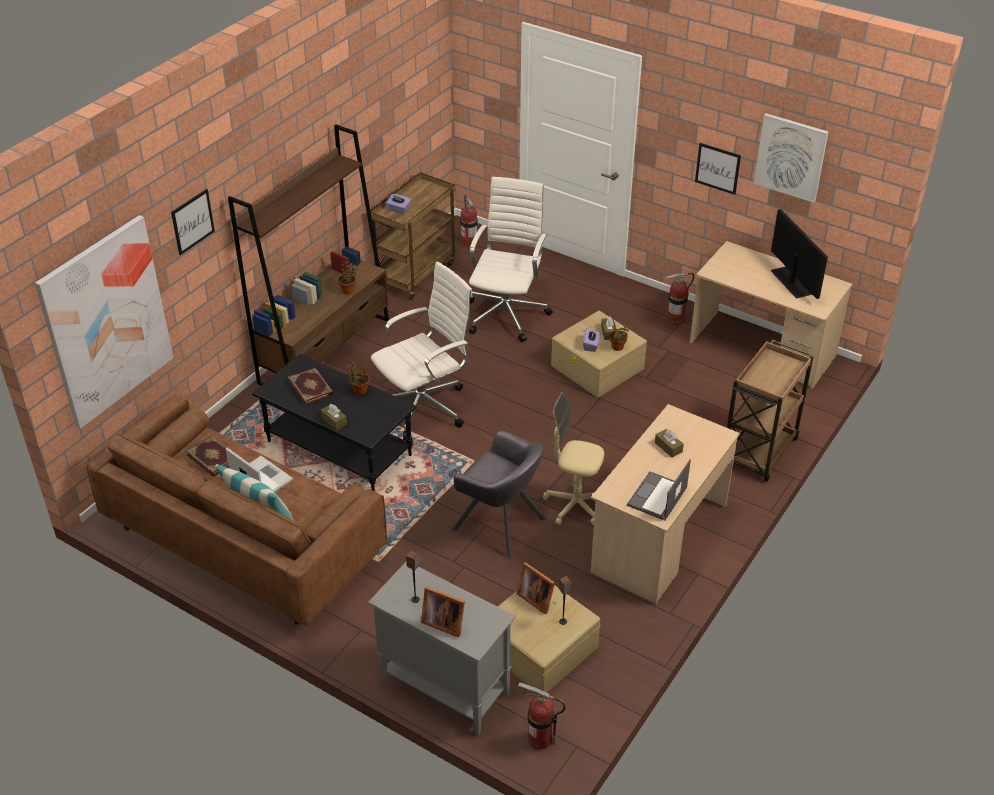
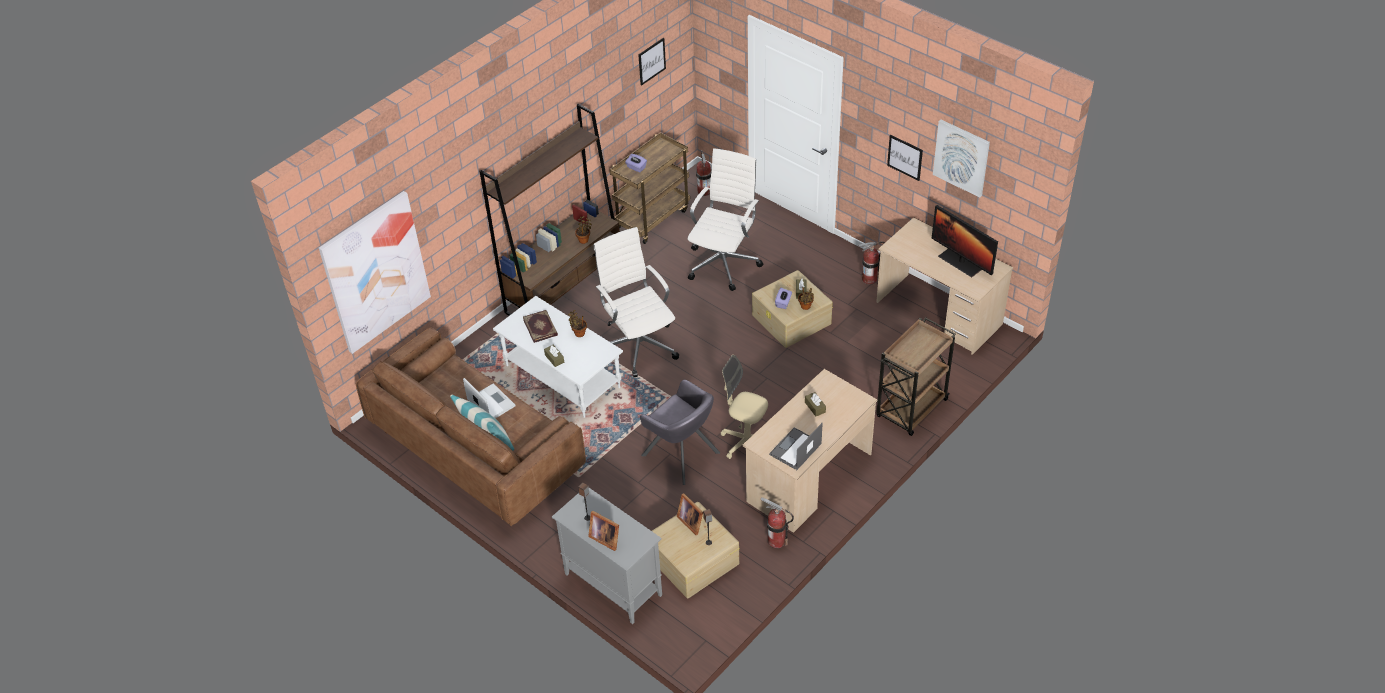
camera: 10 degrees right, 5 degrees up
(192, 221) = (449, 191): picture -> picture (651, 61)
(213, 457) = (456, 381): book -> none
(338, 449) = (561, 377): black coffee table -> white coffee table
(425, 406) = (639, 344): white office chair -> white office chair turned 90 degrees counterclockwise
(539, 739) = (678, 632): fire extinguisher -> fire extinguisher (776, 541)
(793, 282) = (961, 262): monitor -> monitor turned 150 degrees clockwise

